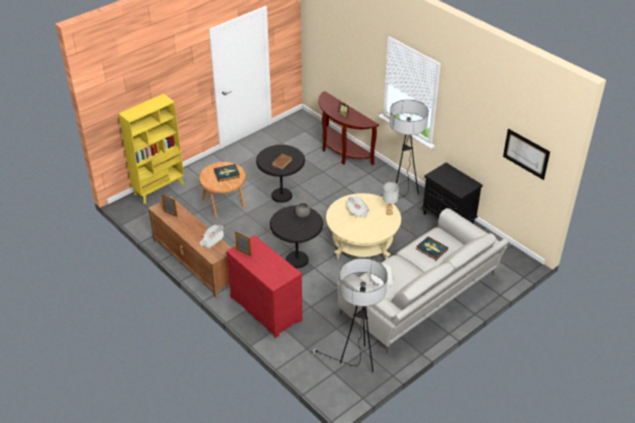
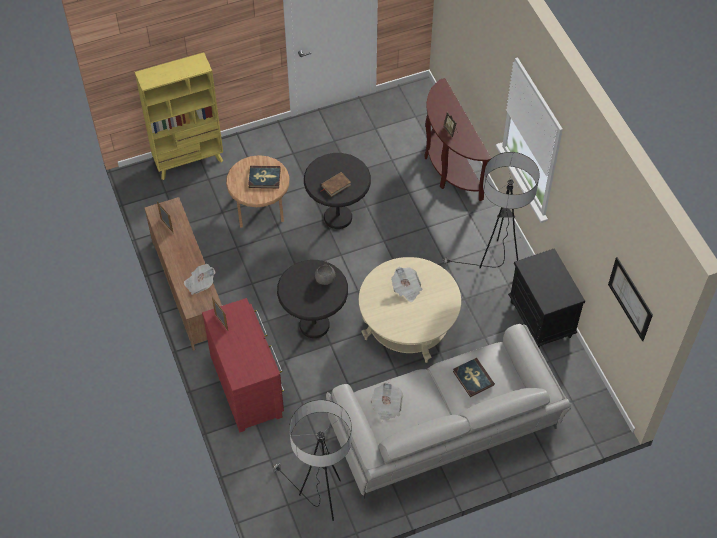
camera: 20 degrees right, 15 degrees up
(389, 213) = (446, 302): grey table lamp -> none

